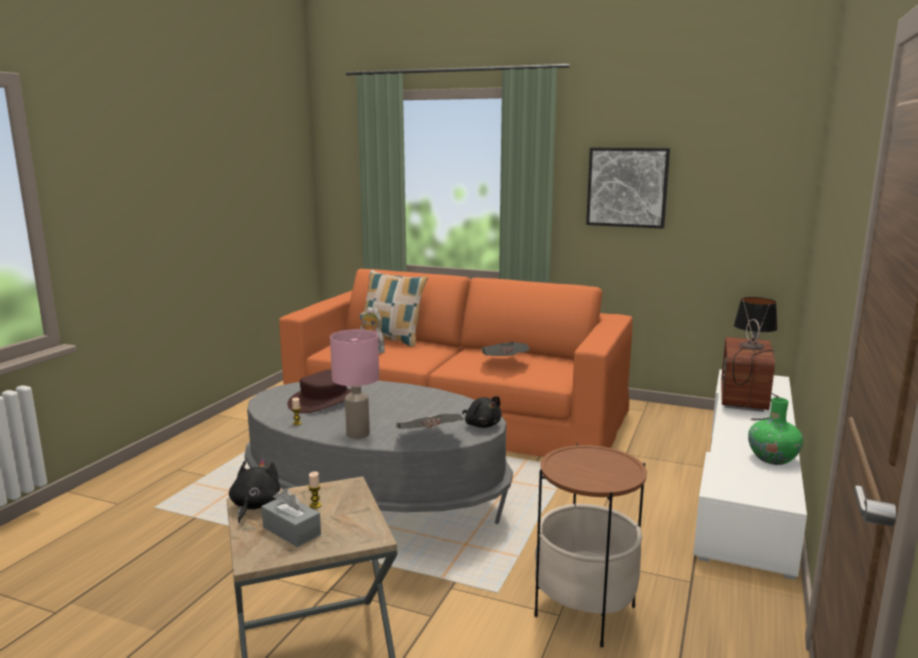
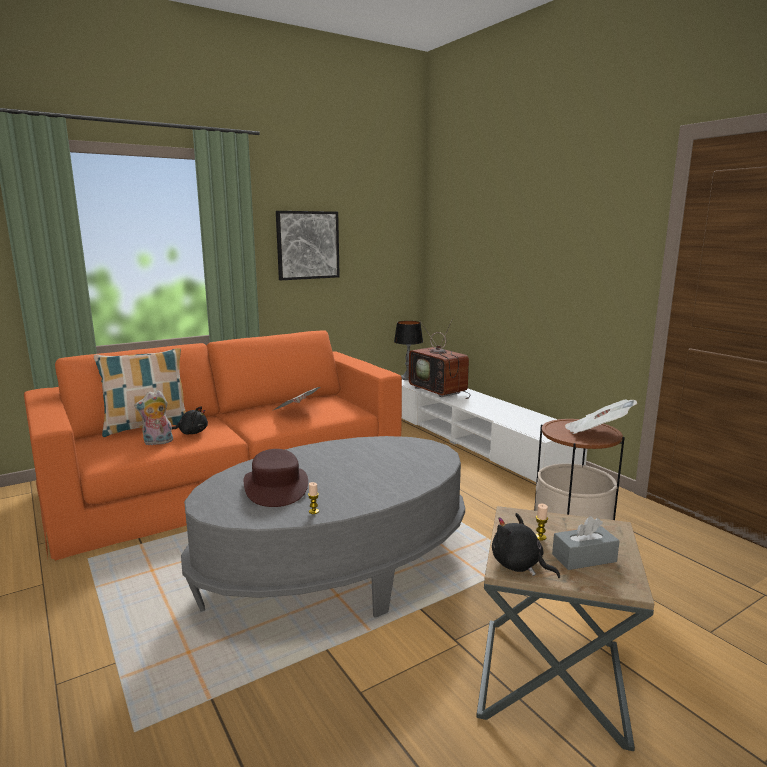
camera: 55 degrees left, 0 degrees up
(358, 434) = (383, 492): pink table lamp -> none
(429, 440) = (432, 470): newspaper -> newspaper (596, 433)
(482, 425) = (428, 447): black plush toy -> black plush toy (191, 433)
(772, 458) = (520, 412): green vase -> none

